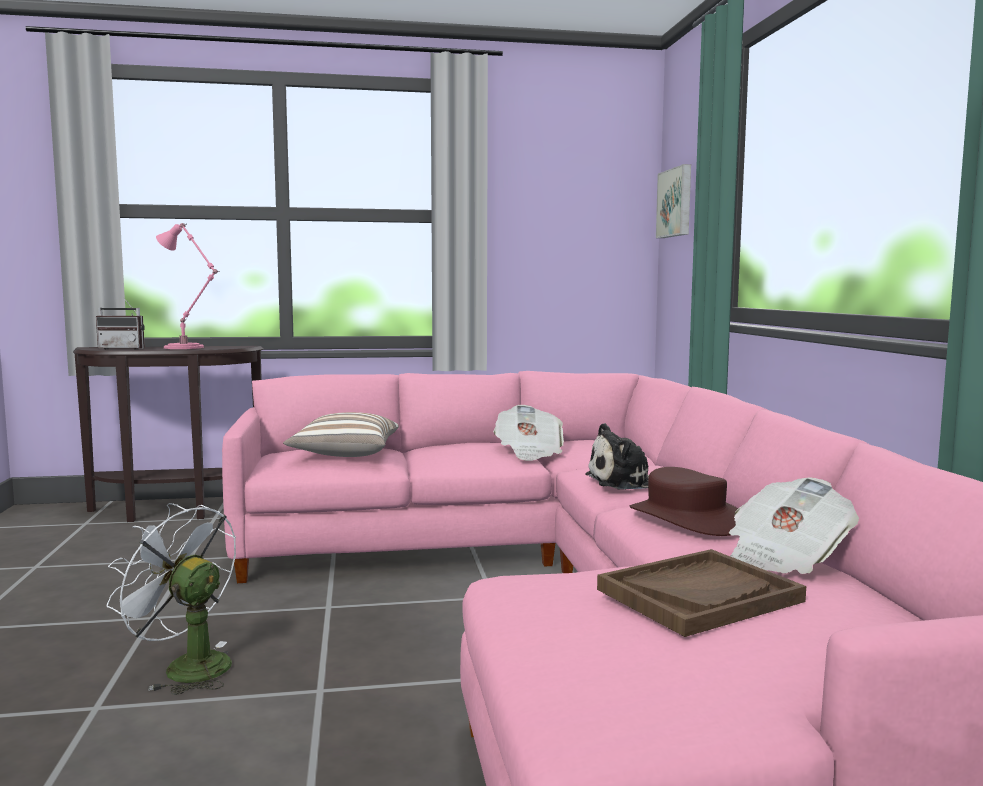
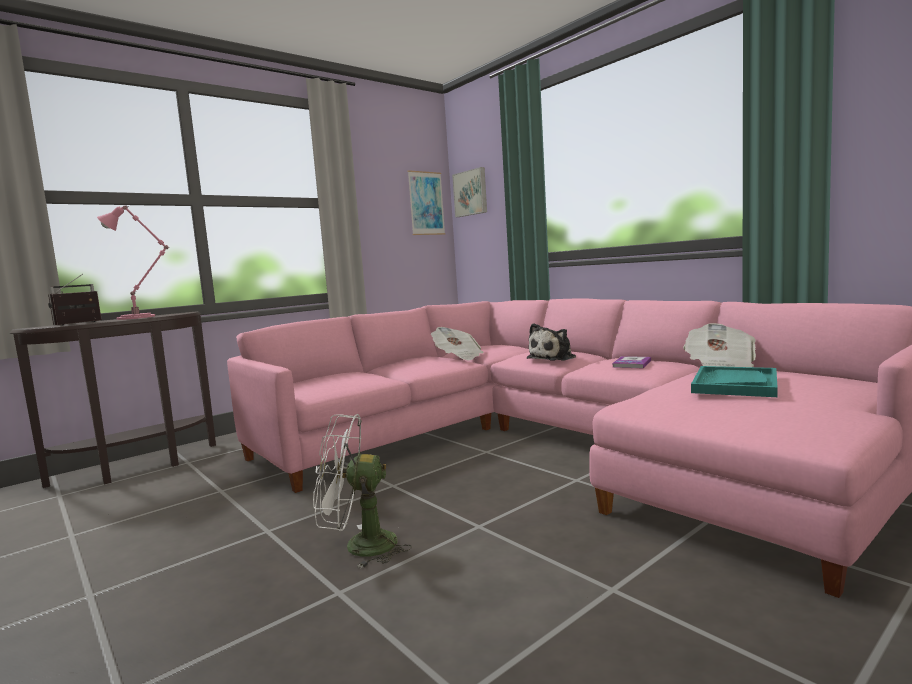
camera: 30 degrees left, 0 degrees up
(124, 348) = (80, 323): radio -> radio turned 150 degrees clockwise
(344, 454) = (341, 378): pillow -> none
(612, 216) = (426, 203): none -> picture
(685, 518) = (631, 364): brown hat -> book
(699, 595) = (735, 384): brown tray -> turquoise tray

